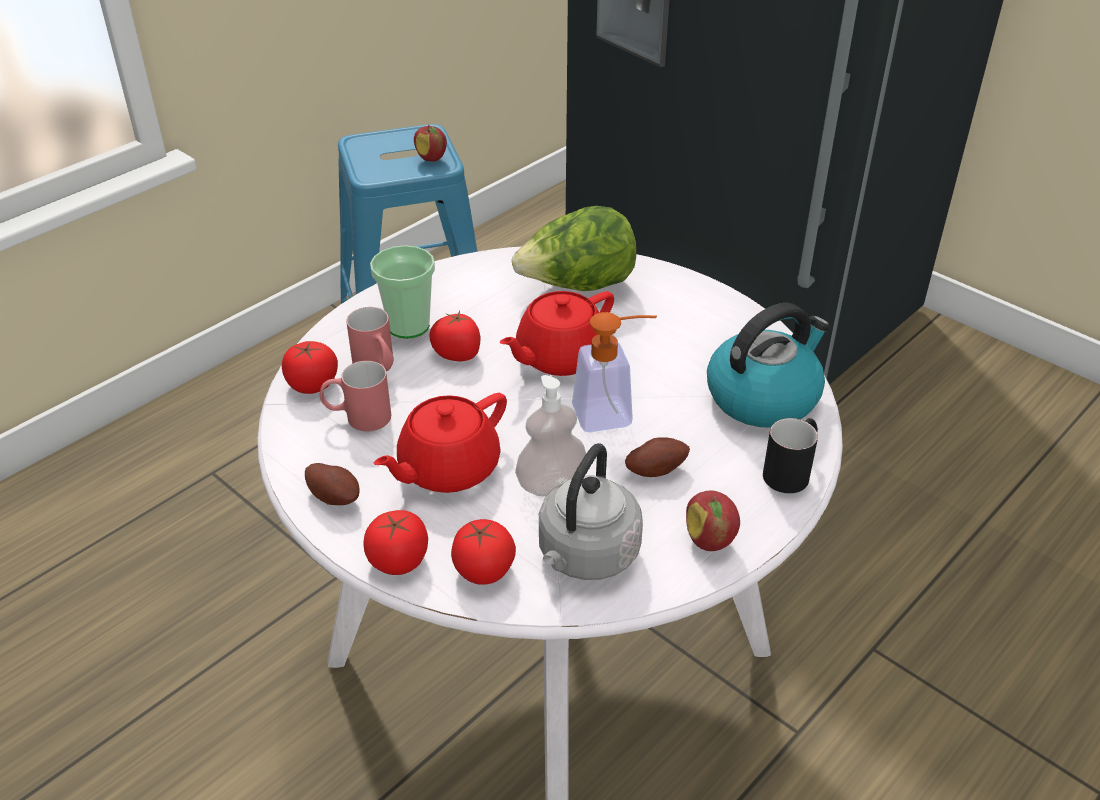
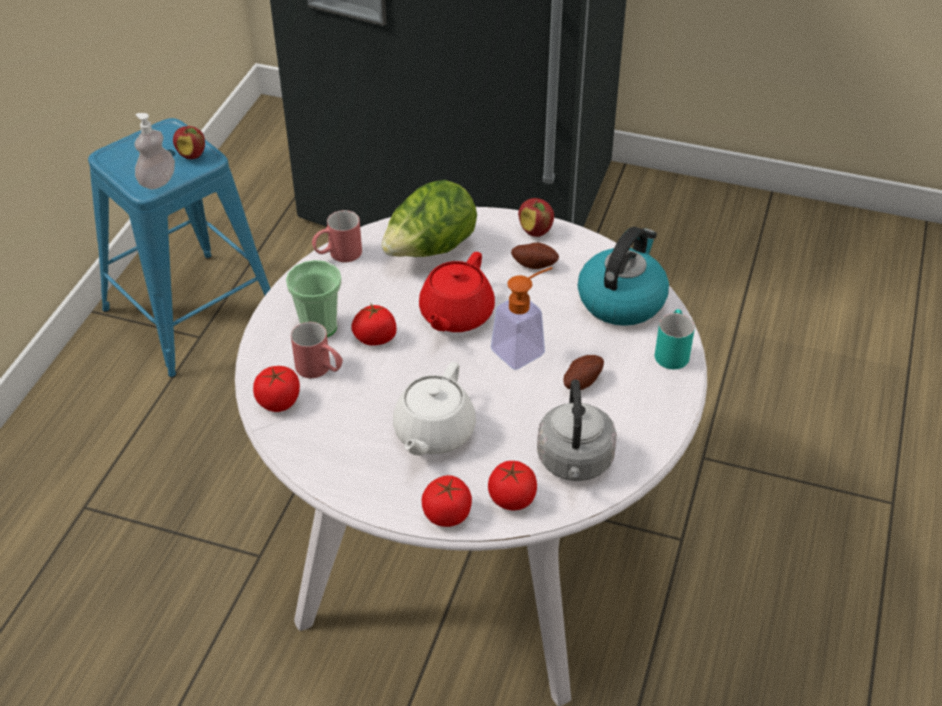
camera: 25 degrees left, 5 degrees up
(335, 496) = (365, 484): potato -> potato (535, 264)
(357, 417) = (335, 416): red mug -> red mug (338, 255)
(447, 468) = (433, 433): red teapot -> white teapot
(551, 483) = (516, 418): soap dispenser -> soap dispenser (158, 181)
(710, 541) = (650, 421): apple -> apple (536, 231)
(791, 470) = (672, 350): black mug -> turquoise mug

